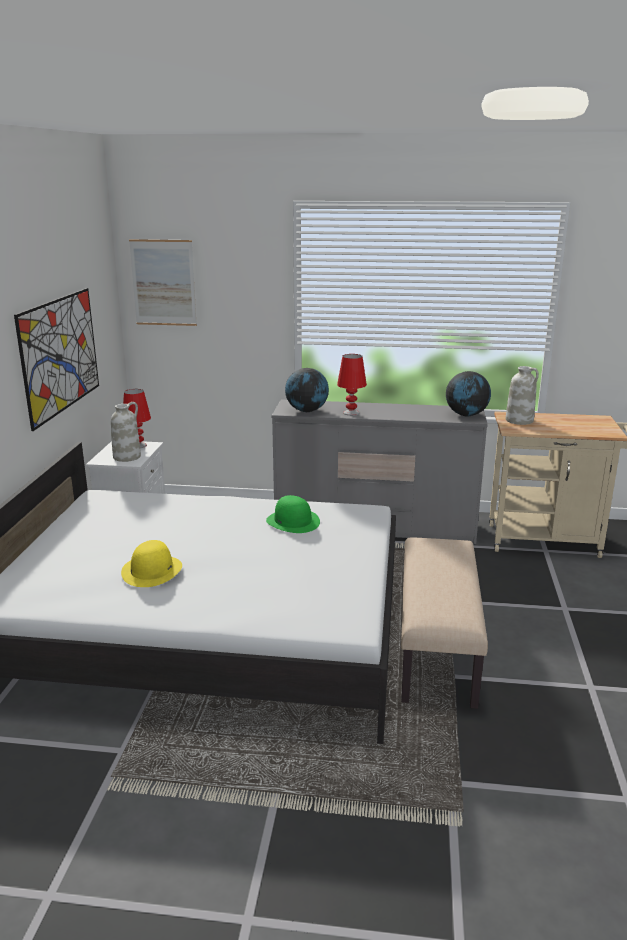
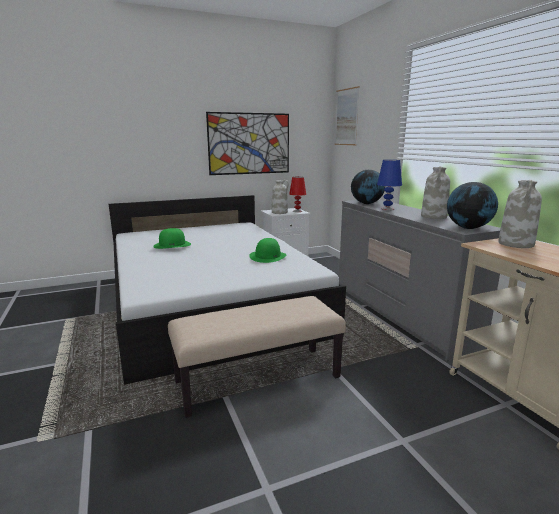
camera: 60 degrees right, 5 degrees down
(152, 570) = (172, 245): yellow hat -> green hat
(351, 413) = (387, 209): red table lamp -> blue table lamp
(411, 410) = (434, 217): none -> white vase

